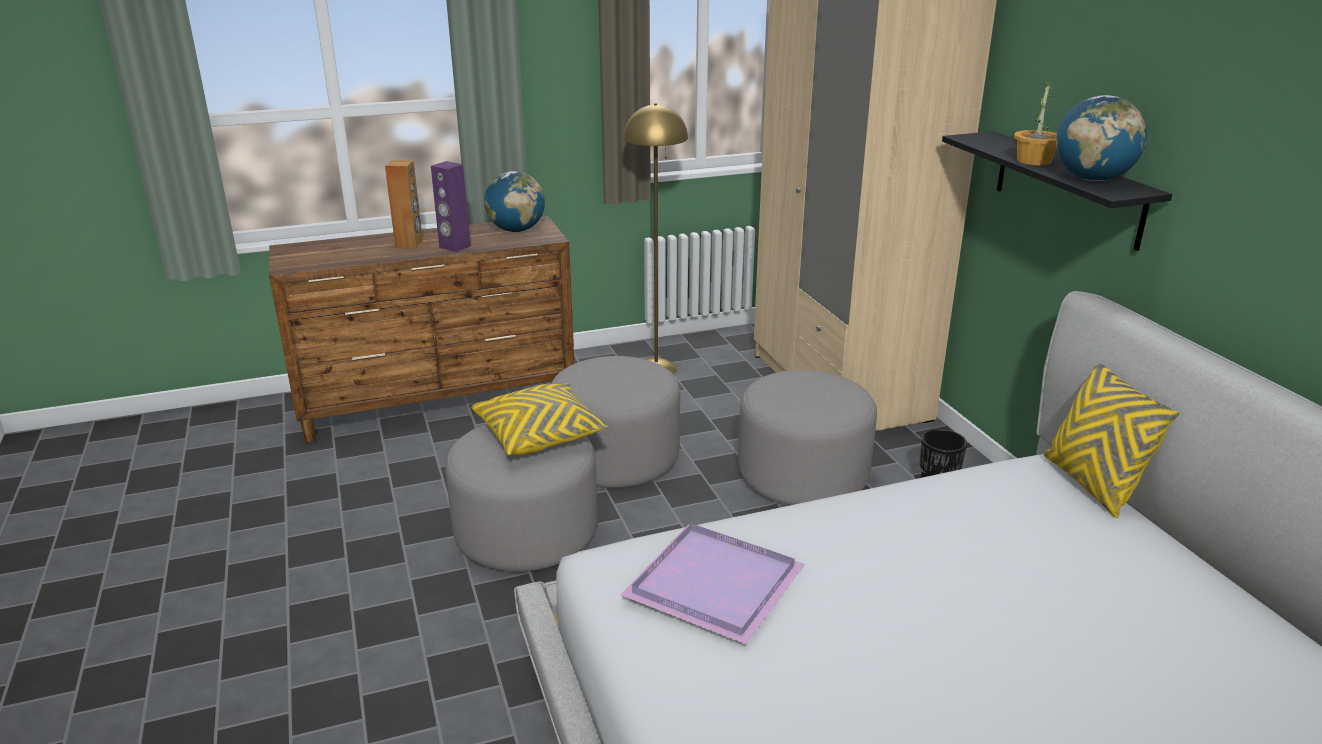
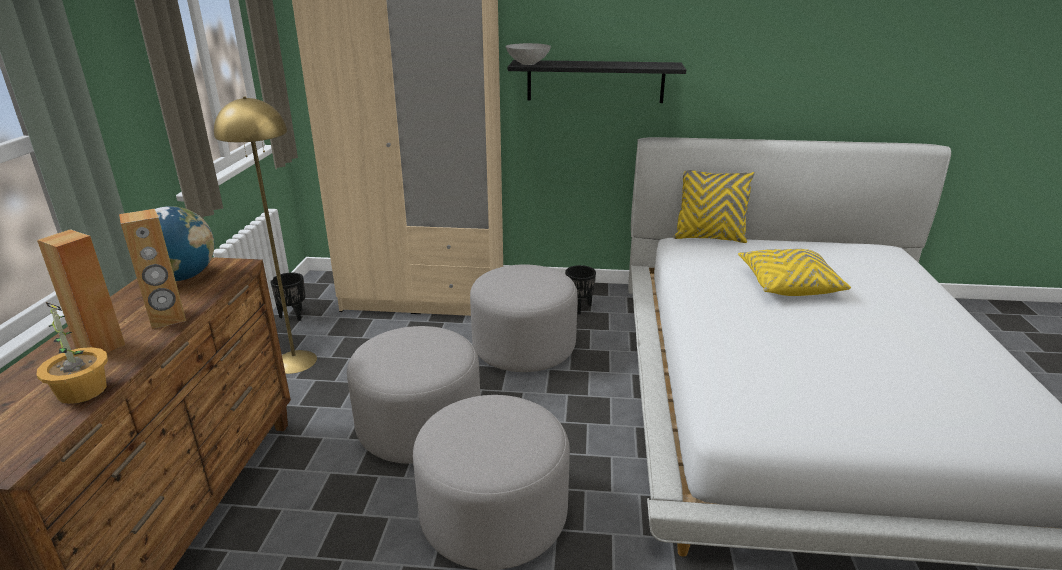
camera: 65 degrees left, 0 degrees up
(454, 247) = (168, 319): purple speaker -> brown speaker
(540, 434) = (480, 416): yellow pillow -> yellow pillow (787, 285)
(713, 582) = (782, 376): purple tray -> none
(723, 339) = (293, 316): none -> black planter
(975, 139) = (527, 64): none -> grey bowl
(1033, 161) = (592, 65): potted plant -> potted plant (81, 391)
(1092, 179) = (642, 64): globe -> none

